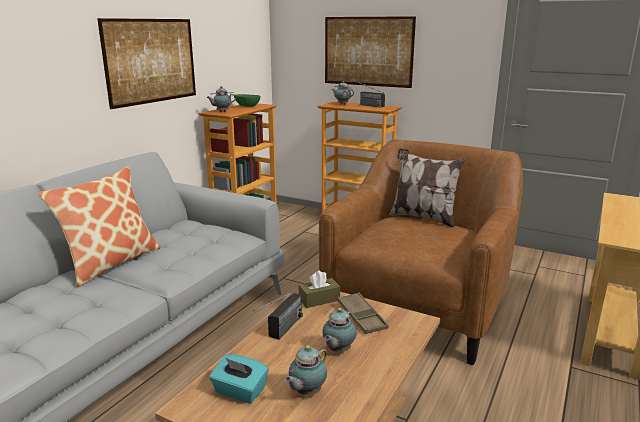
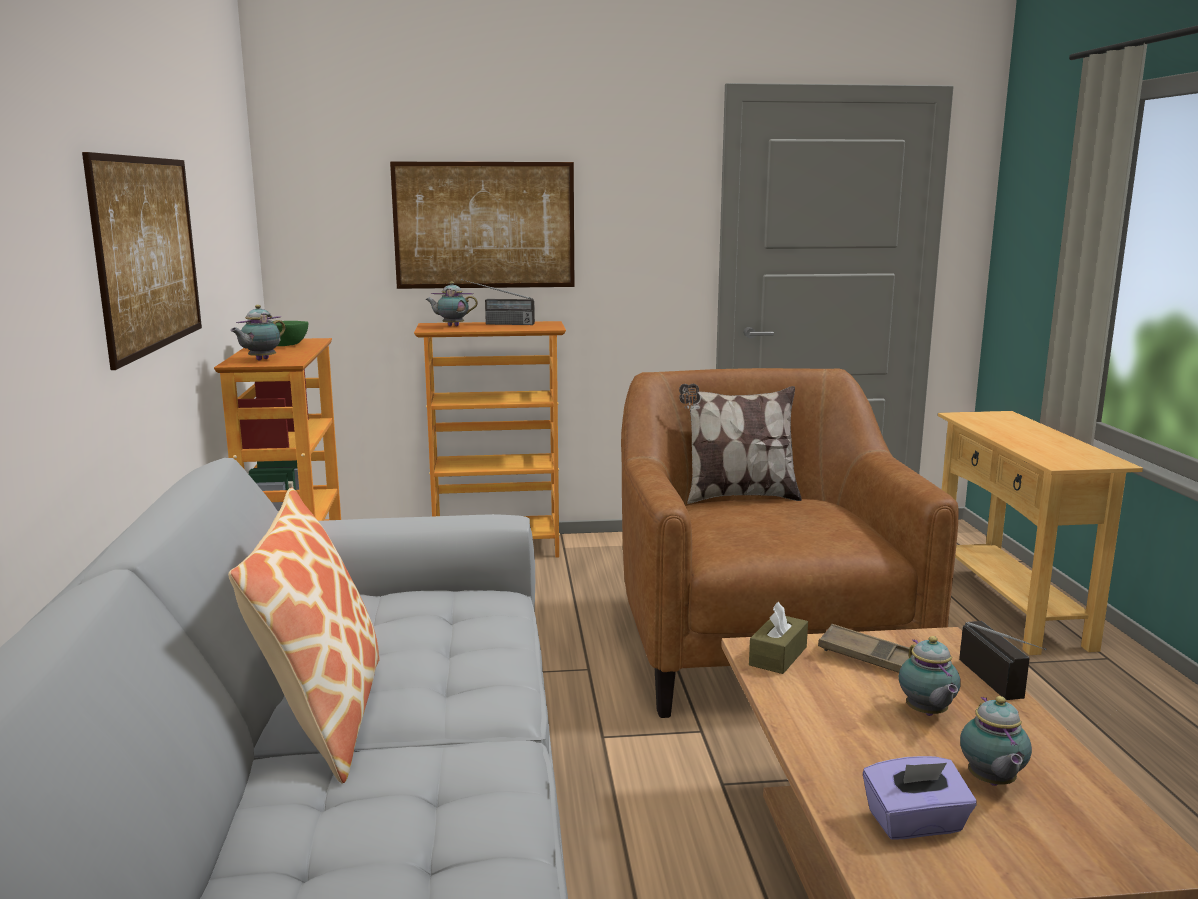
camera: 35 degrees left, 5 degrees down
(239, 391) = (915, 824): turquoise tissue box -> purple tissue box
(280, 333) = (814, 721): radio -> radio (1006, 689)

